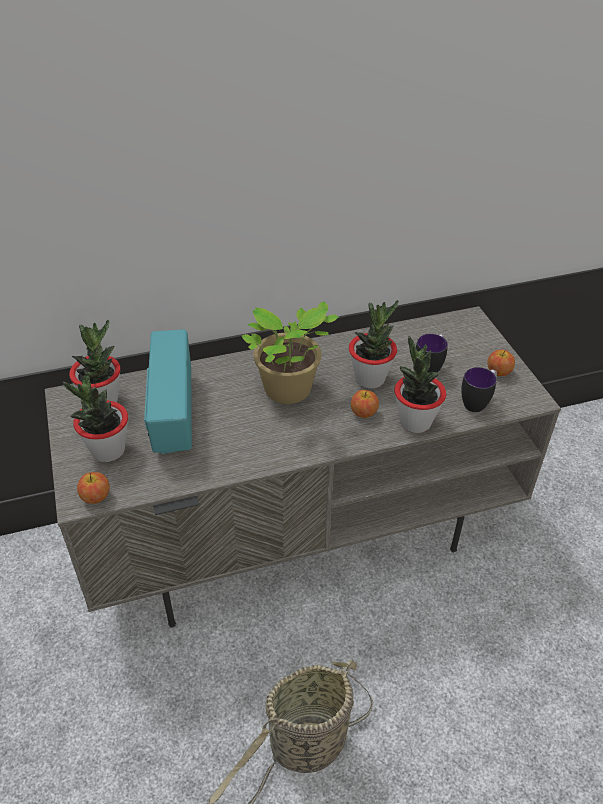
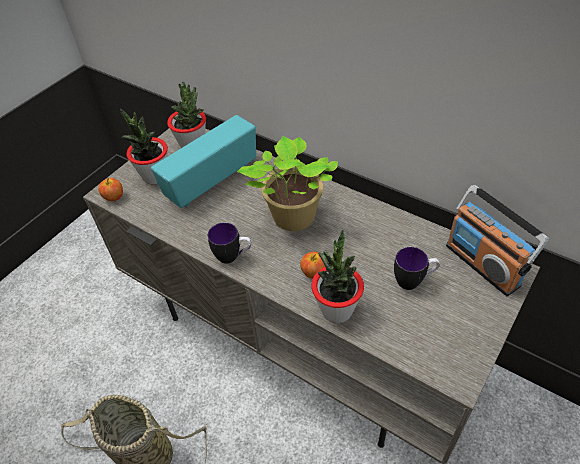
camera: 55 degrees right, 5 degrees up
(370, 379) = (356, 253): potted plant -> none
(450, 327) = (483, 264): none -> radio
(477, 402) = (407, 338): mug -> mug (233, 257)
(498, 372) = (465, 331): apple -> none

